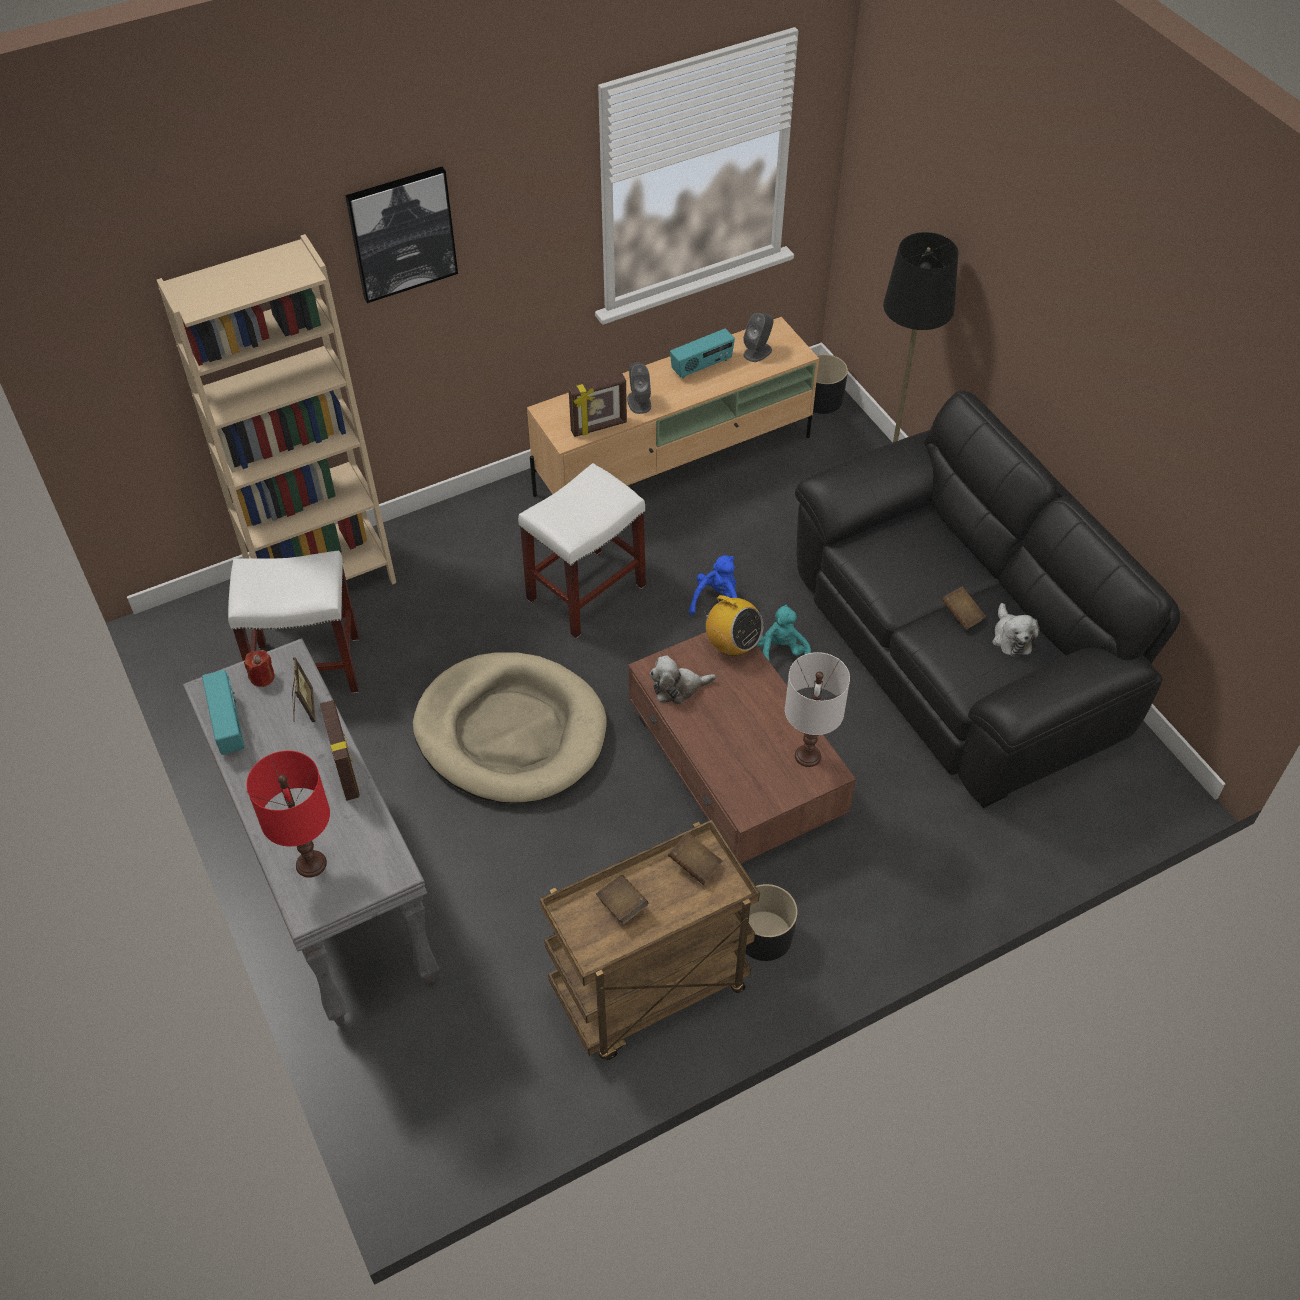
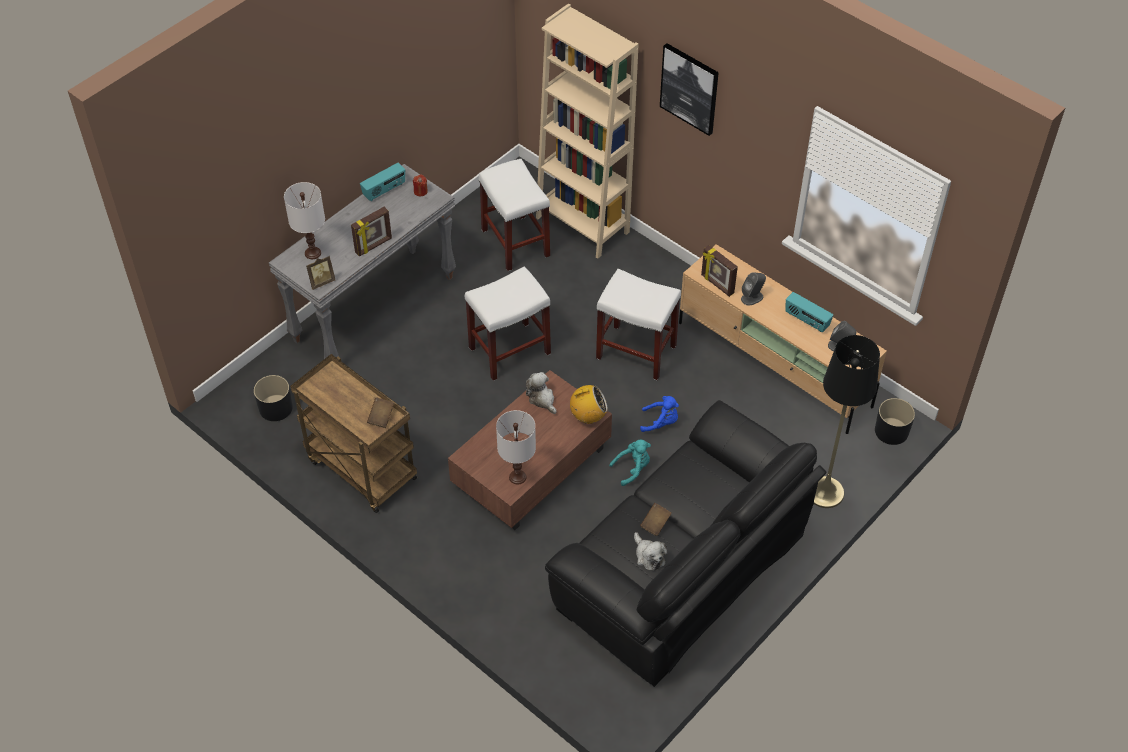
camera: 70 degrees right, 0 degrees up
(303, 708) = (407, 215): picture frame -> picture frame (321, 282)
(311, 864) = (312, 253): red table lamp -> white table lamp
(510, 732) = (510, 350): beige dog bed -> white stool
(622, 905) = (344, 393): brown book -> none
(732, 645) = (588, 416): radio -> radio turned 120 degrees counterclockwise
(764, 935) = (416, 514): black planter -> black planter (276, 408)
(1011, 637) = (649, 556): plush toy -> plush toy turned 90 degrees counterclockwise

